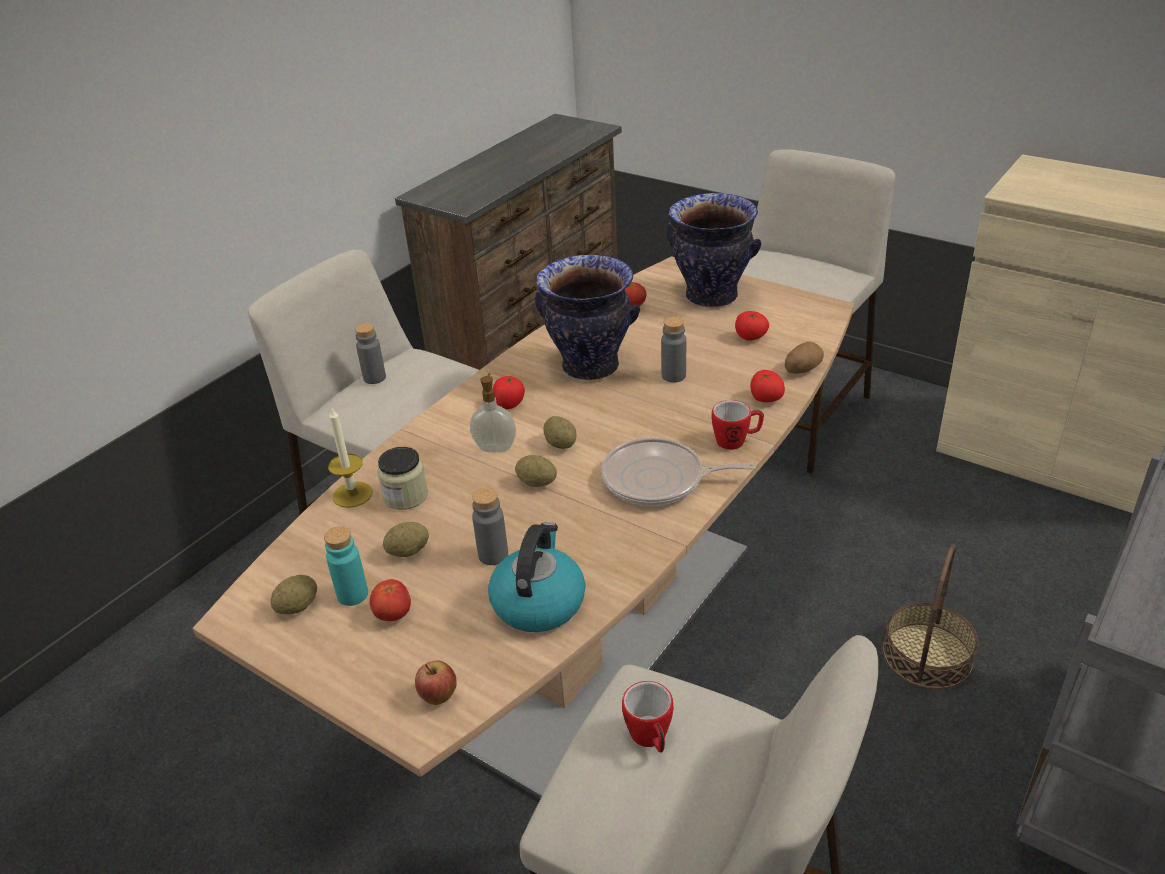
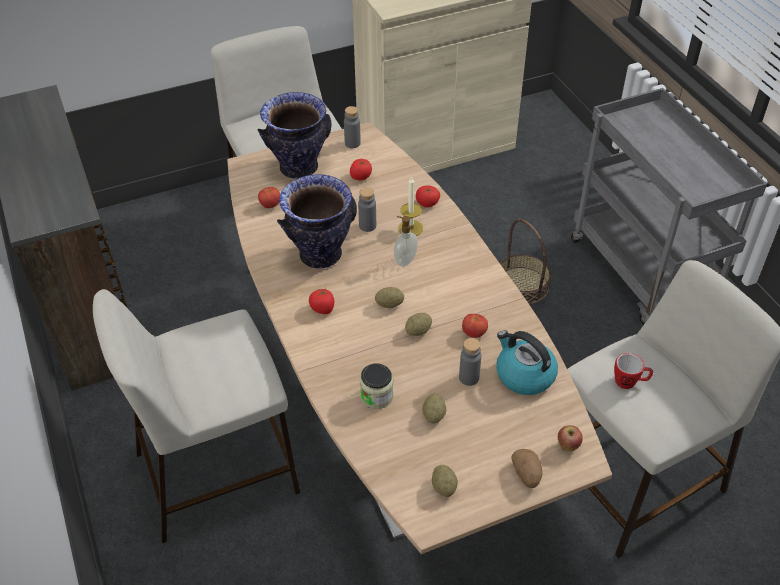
camera: 60 degrees left, 10 degrees up
(352, 494) = (351, 422): candle -> candle (410, 228)
(352, 594) = (453, 456): turquoise bottle -> none
(374, 378) = (187, 369): grey bottle -> grey bottle (352, 143)
(393, 615) = (486, 442): tomato -> tomato (474, 333)
(495, 447) = (364, 334): soap dispenser -> soap dispenser (404, 260)
(658, 480) = (461, 280): frying pan -> none
(736, 441) = (455, 234): mug -> none
(802, 369) = (413, 176): potato -> potato (526, 475)

